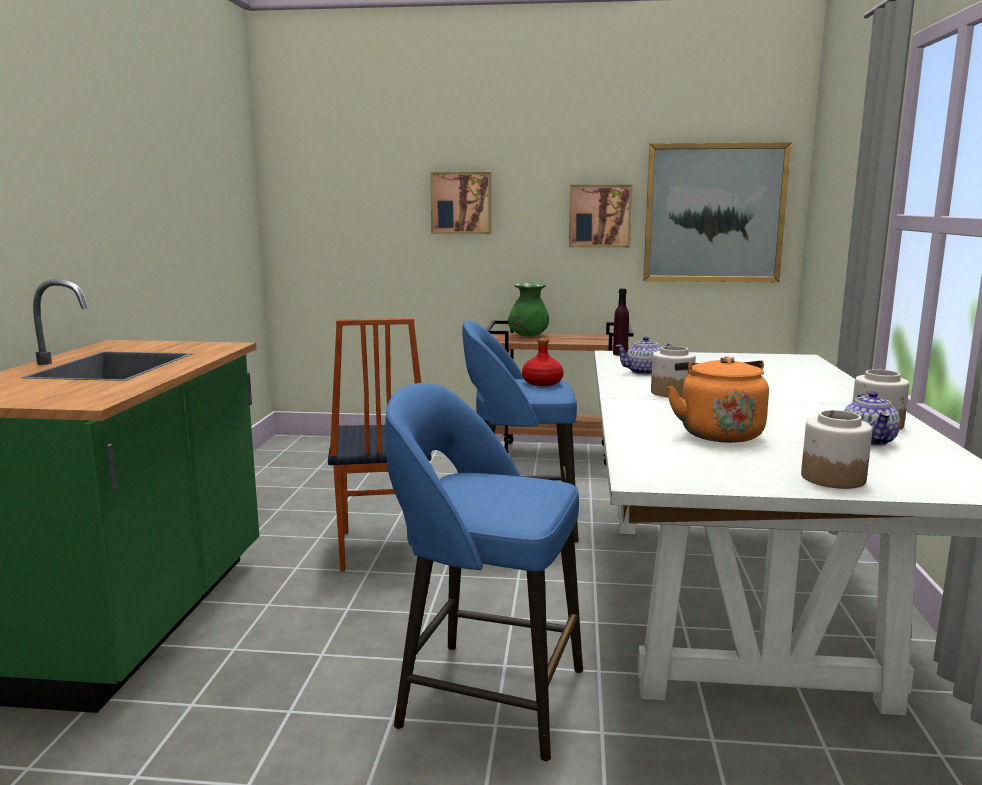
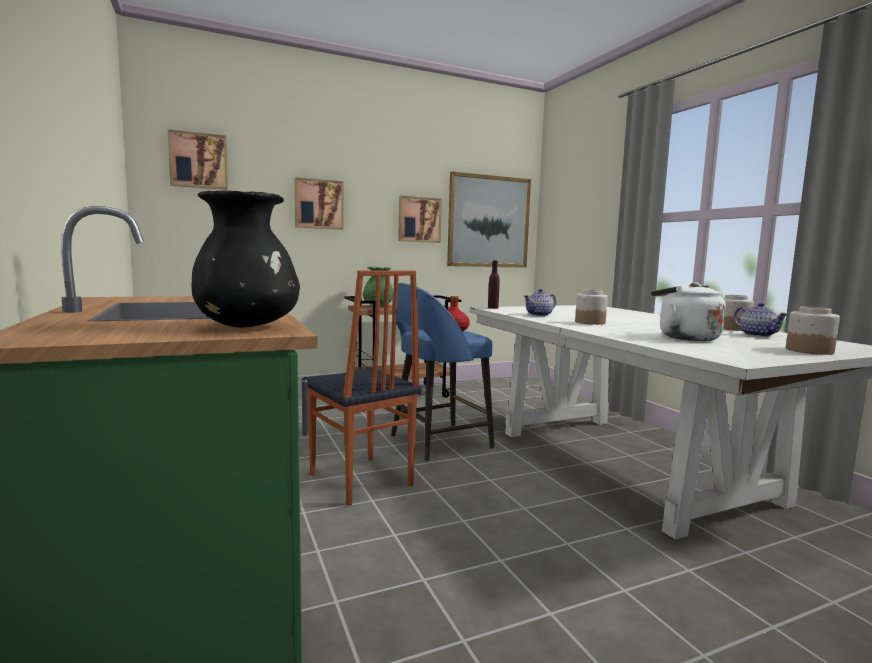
camera: 30 degrees left, 5 degrees down
(90, 394) = (248, 326): none -> black vase
(326, 162) = (198, 161): none -> picture
(486, 696) = (588, 570): blue stool -> none
(718, 433) = (684, 337): orange kettle -> white kettle

